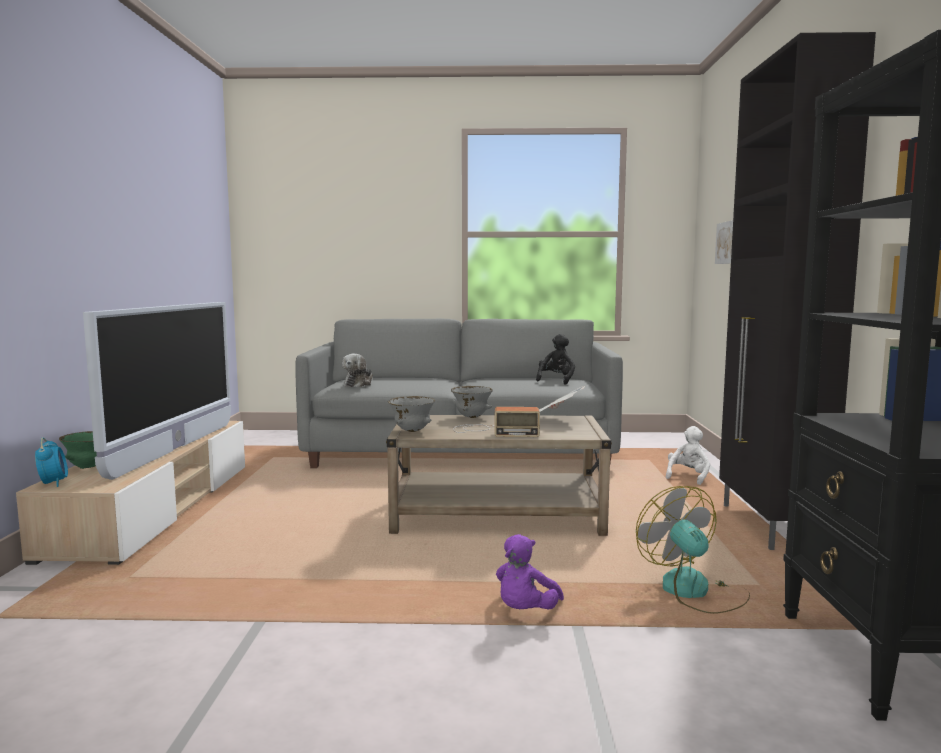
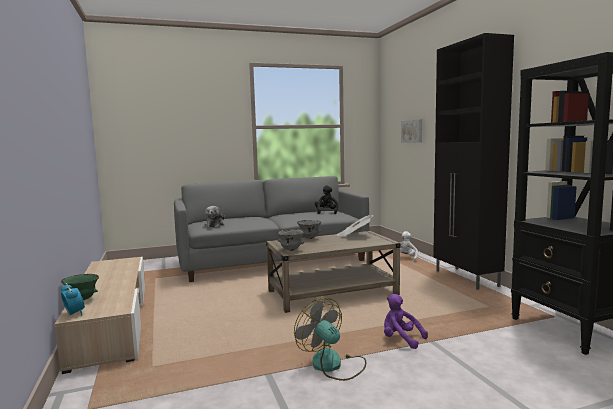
camera: 20 degrees left, 0 degrees up
(175, 449) = (126, 280): television -> none
(493, 431) = (334, 245): radio -> none
(525, 611) = (401, 339): purple plush toy -> purple plush toy turned 120 degrees clockwise
(695, 592) = (465, 315): fan -> fan (333, 365)

